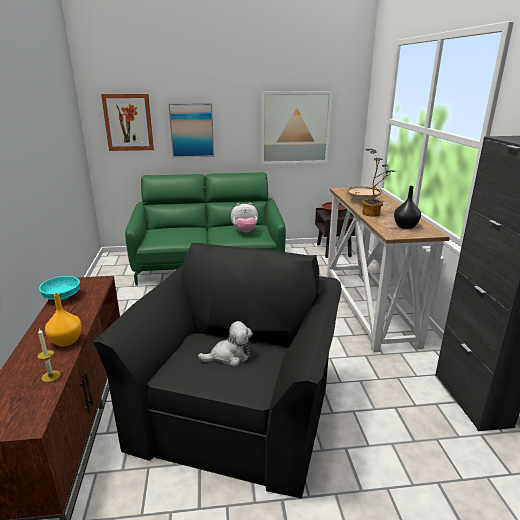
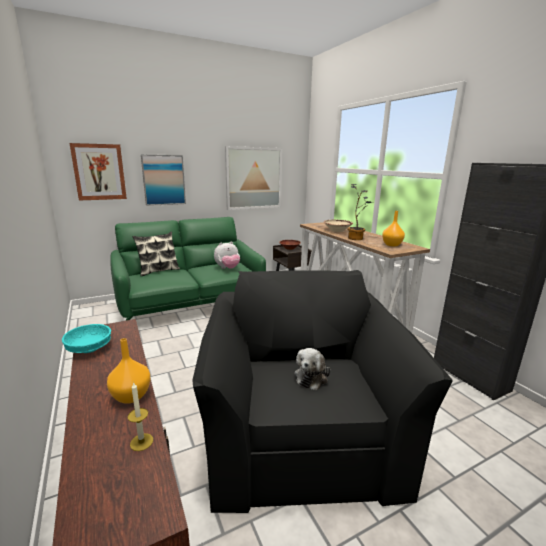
camera: 20 degrees left, 5 degrees down
(176, 227) = (158, 271): none -> pillow
(229, 356) = (312, 376): plush toy -> plush toy turned 150 degrees clockwise
(405, 226) = (391, 245): black vase -> orange vase

